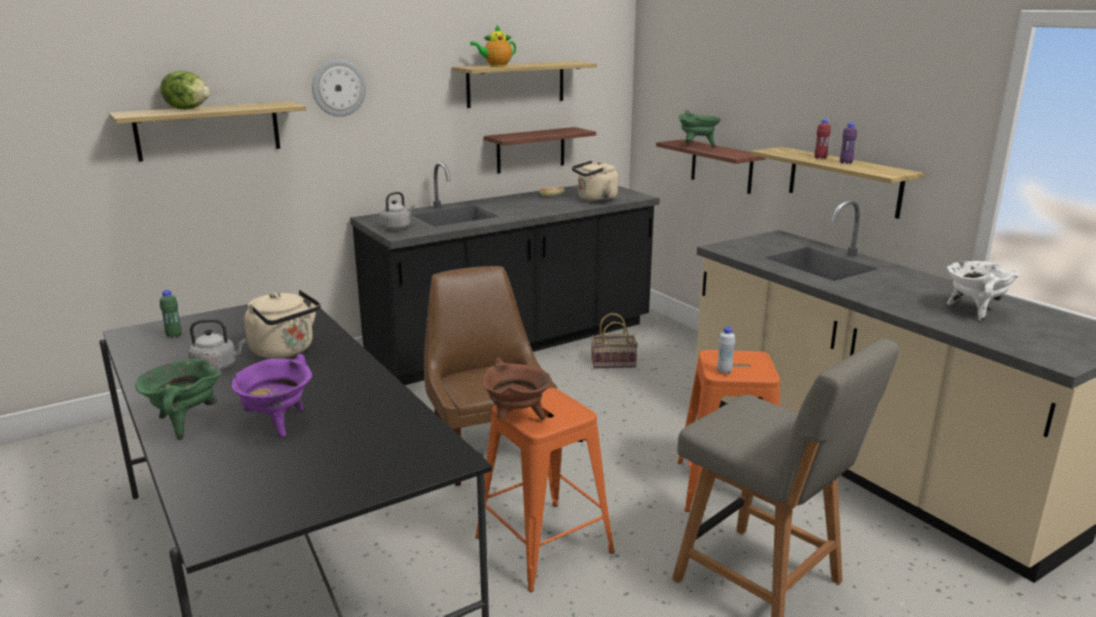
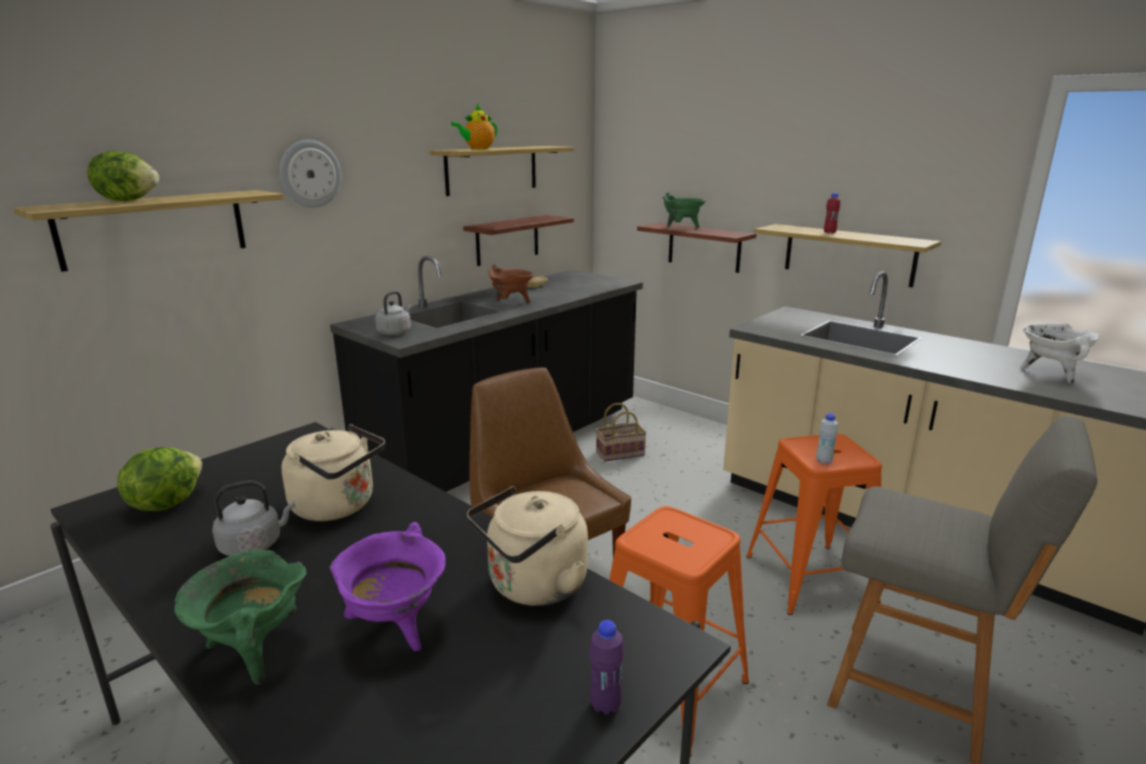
camera: 15 degrees left, 0 degrees up
(174, 336) = (165, 503): green bottle -> lettuce
(516, 419) = (657, 555): brown cooking pot -> brown cooking pot (511, 303)
(595, 200) = (582, 288): beige kettle -> beige kettle (532, 586)
(846, 163) = (859, 235): purple bottle -> purple bottle (605, 705)

